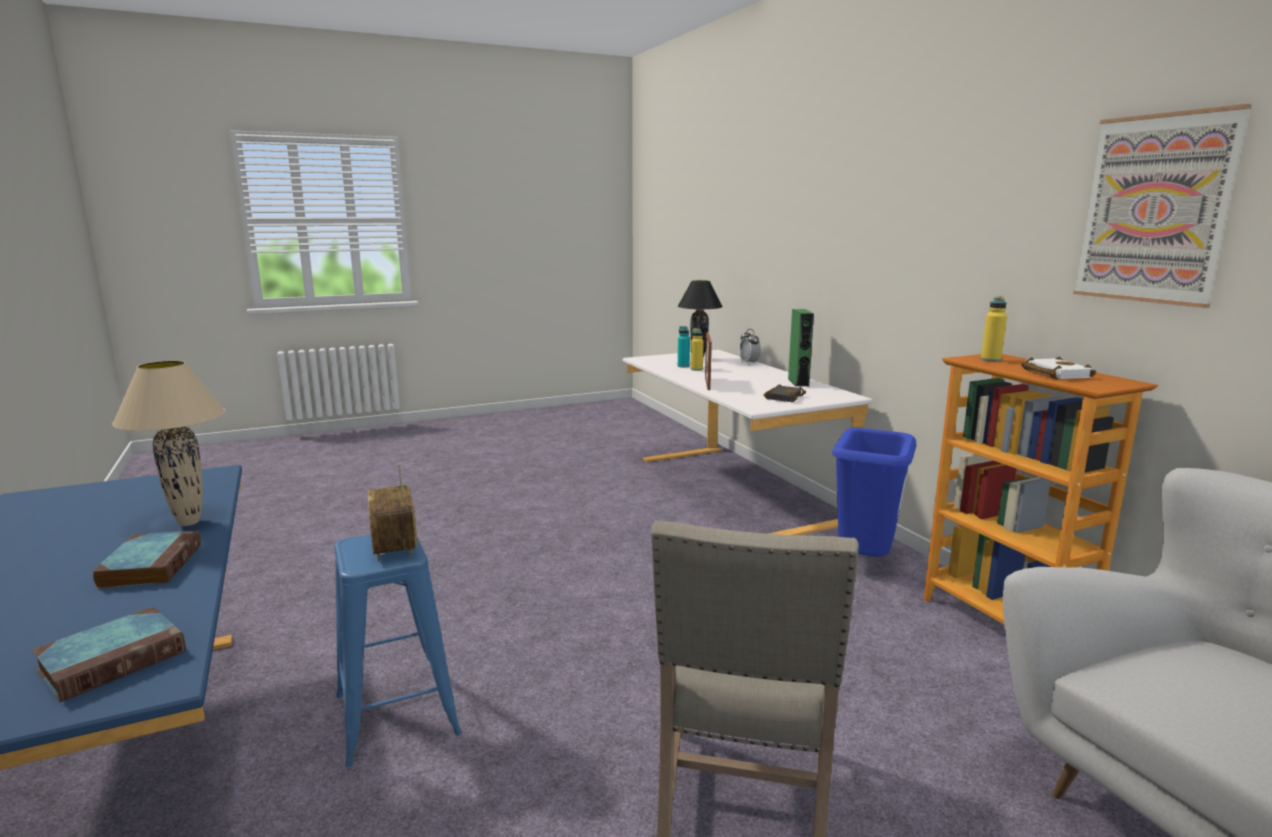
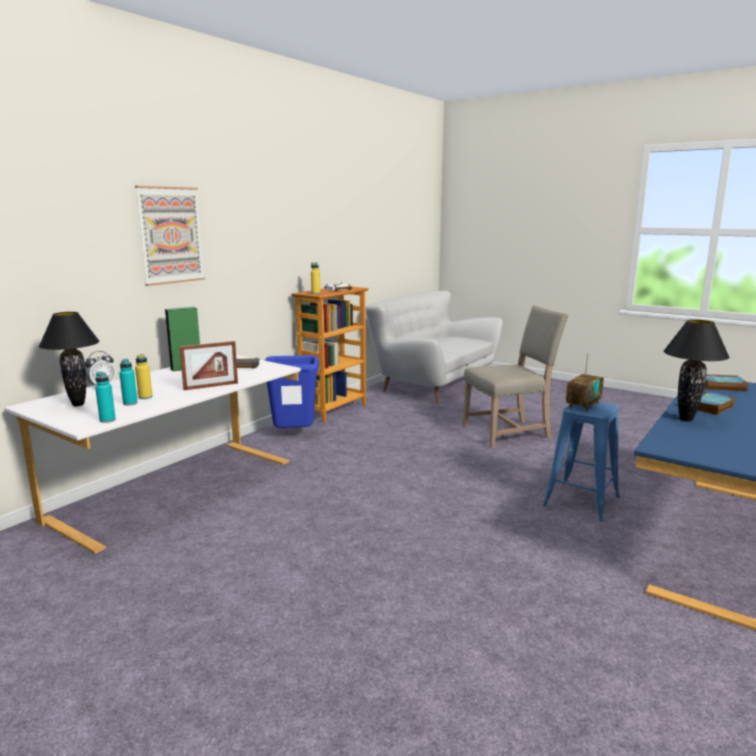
camera: 120 degrees left, 0 degrees up
(189, 522) = (686, 419): beige table lamp -> black table lamp
(645, 362) = (107, 420): none -> turquoise bottle
(1155, 209) = (327, 219): picture -> picture (170, 235)

